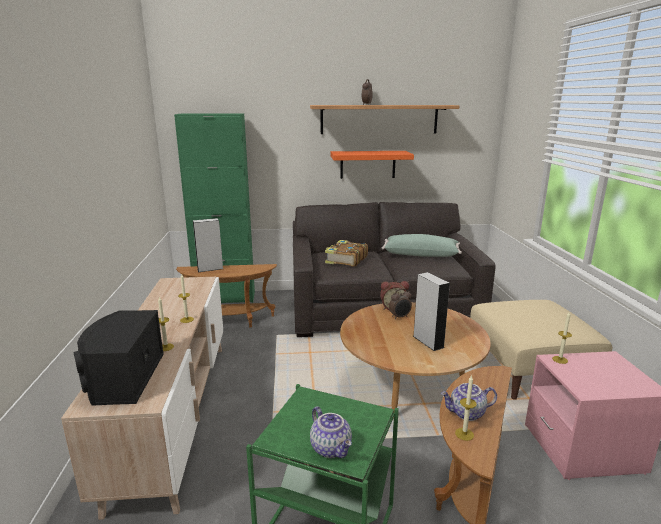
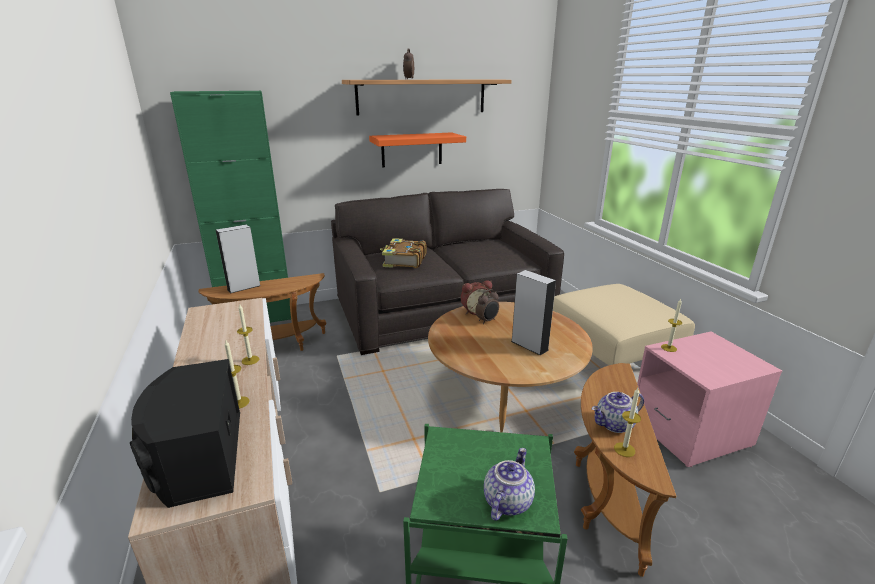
camera: 15 degrees left, 5 degrees up
(332, 448) = (506, 501): teapot -> teapot turned 105 degrees counterclockwise
(421, 254) = (481, 247): green pillow -> none

